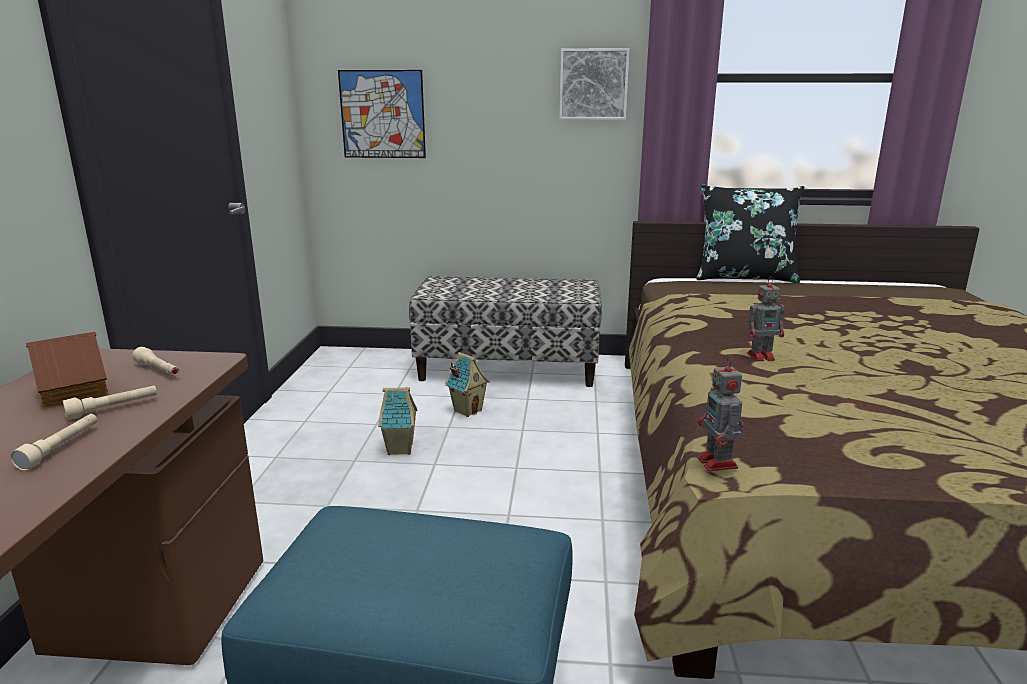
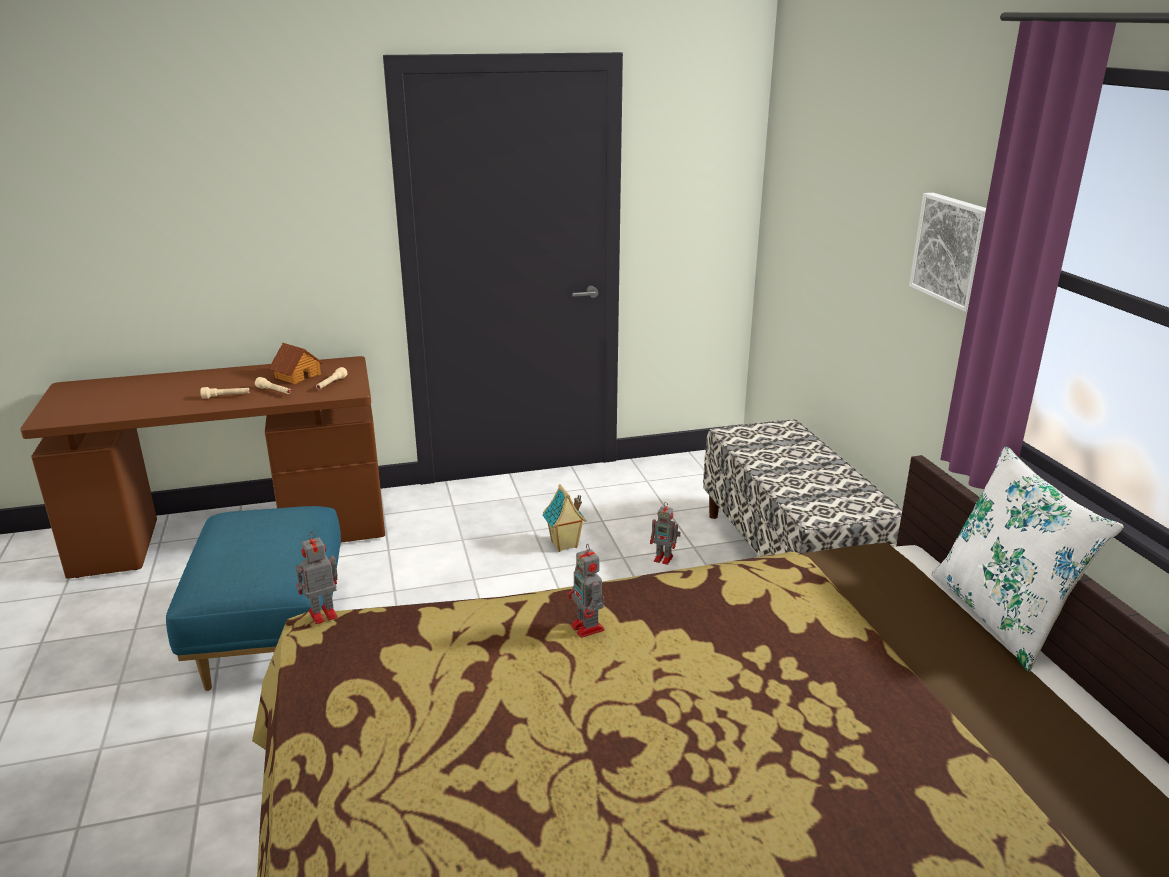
camera: 70 degrees right, 5 degrees up
(382, 114) = (802, 227): picture -> none
(467, 410) = (664, 559): toy house -> toy robot
(744, 277) = (1001, 616): black pillow -> white pillow

